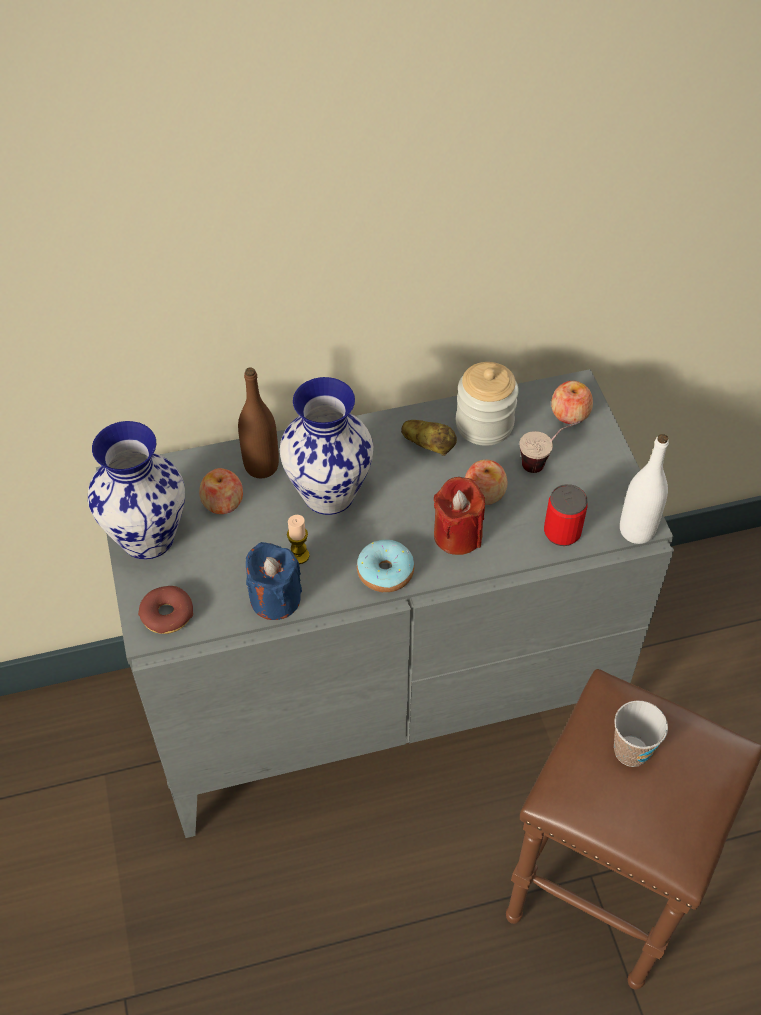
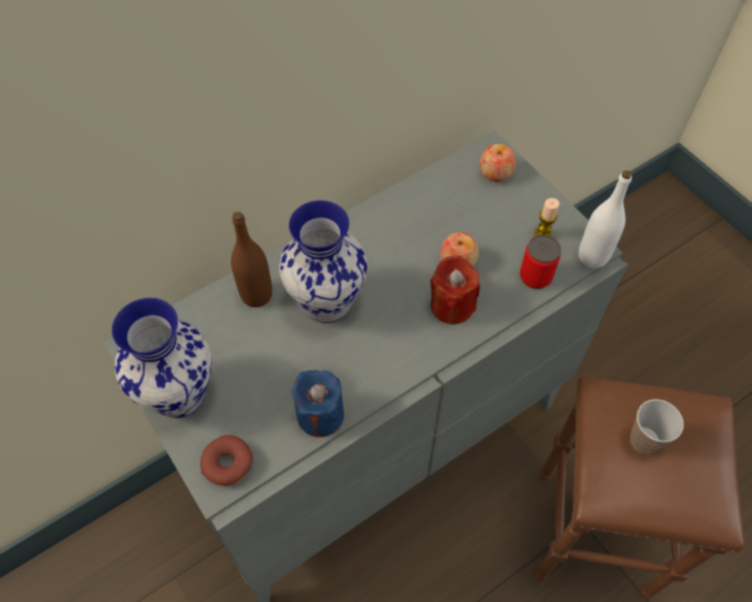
camera: 20 degrees left, 5 degrees up
(222, 502) = (235, 339): apple -> none
(299, 555) = (324, 367): candle -> candle (542, 234)
(385, 572) = (406, 359): donut -> none
(429, 445) = (393, 233): potato -> none
(484, 424) = (431, 201): jar -> none
(546, 462) = (495, 219): cup -> none

